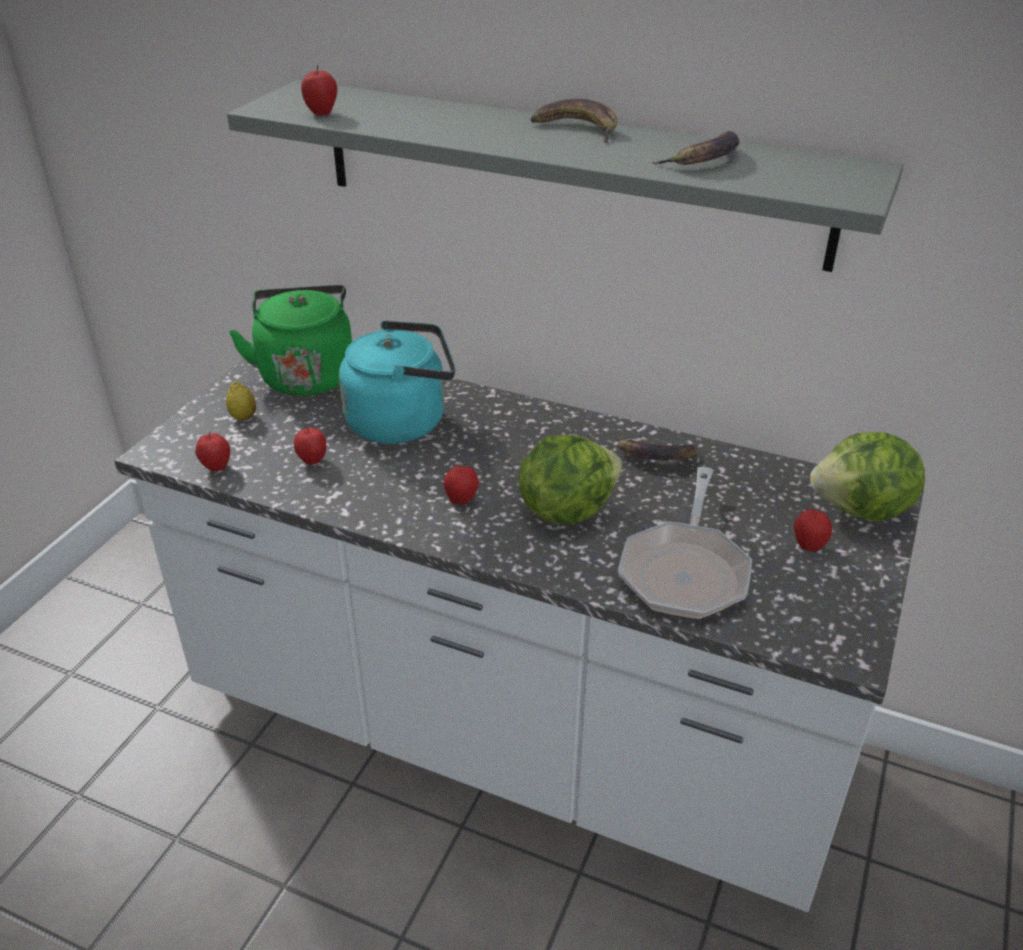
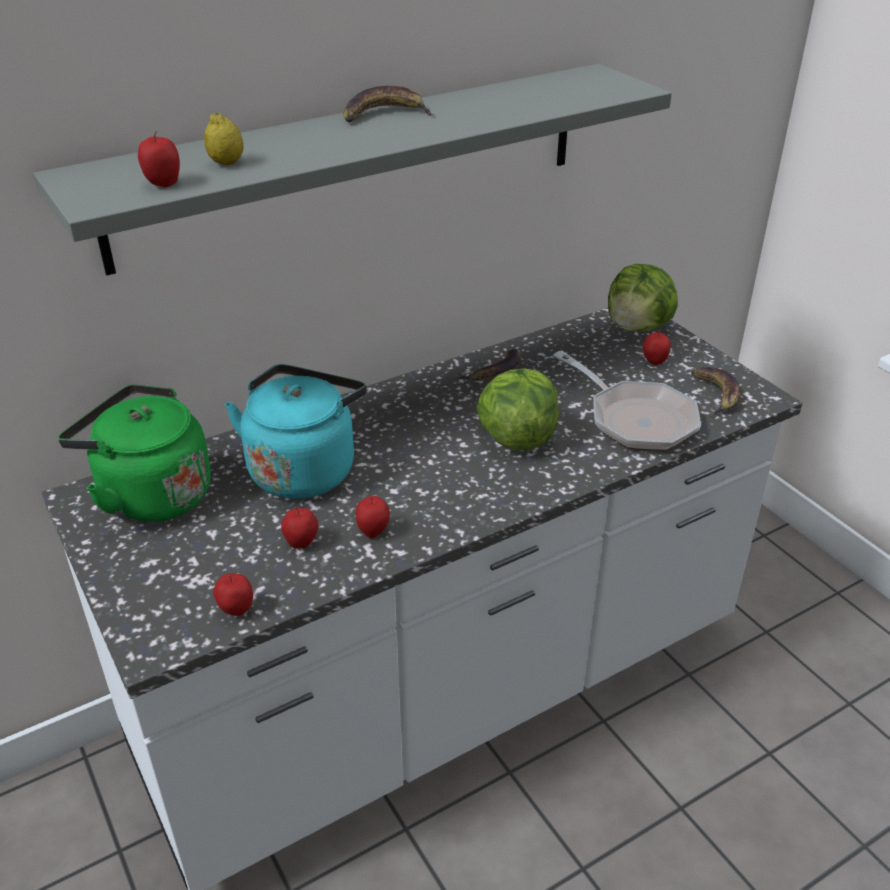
camera: 55 degrees left, 0 degrees up
(243, 417) = (170, 562): lemon -> lemon (226, 163)
(461, 501) = (453, 482): apple -> apple (373, 532)
(704, 159) = (512, 101): banana -> banana (716, 395)

